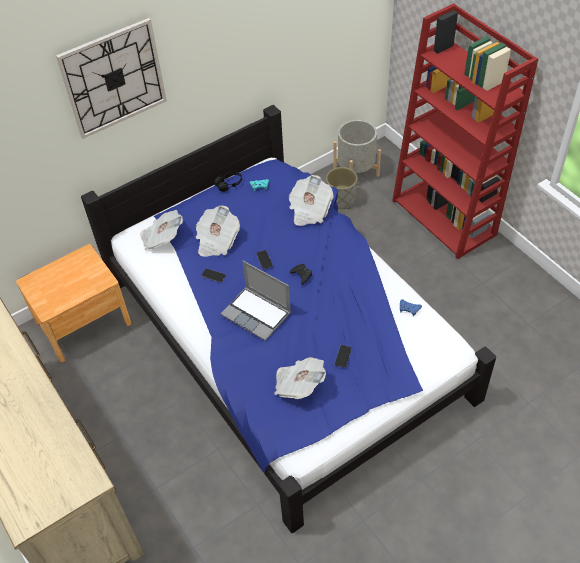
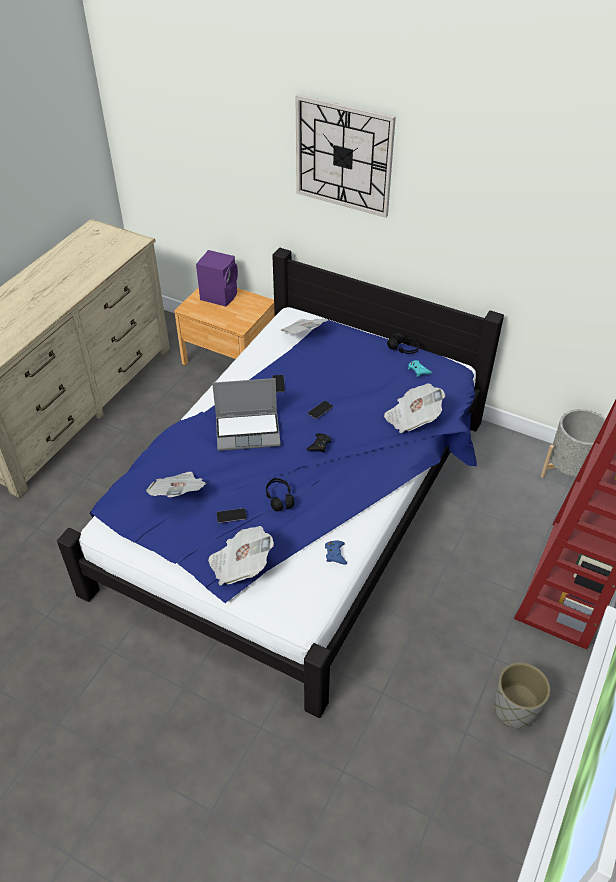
camera: 60 degrees right, 5 degrees down
(49, 280) = (220, 295): none -> purple speaker
(216, 241) = (323, 369): newspaper -> newspaper (240, 565)
(257, 314) = (248, 431): laptop -> laptop turned 105 degrees counterclockwise
(341, 200) = (515, 476): grey planter -> grey planter (515, 708)
(342, 320) = (279, 498): none -> black headphones

